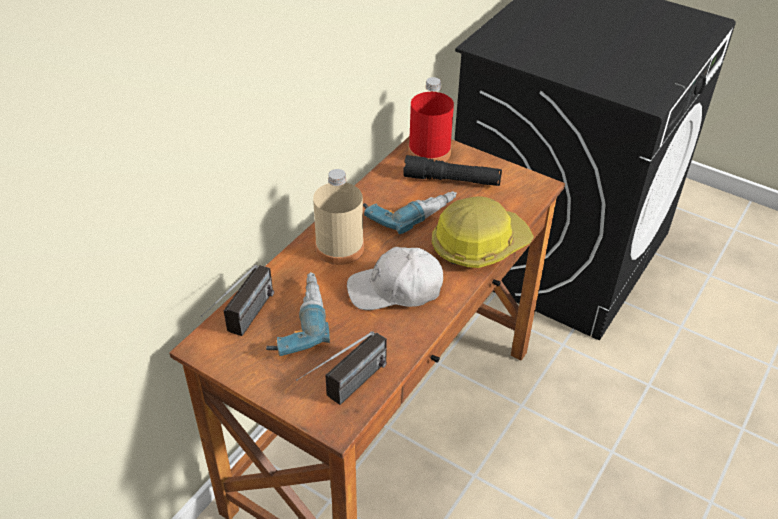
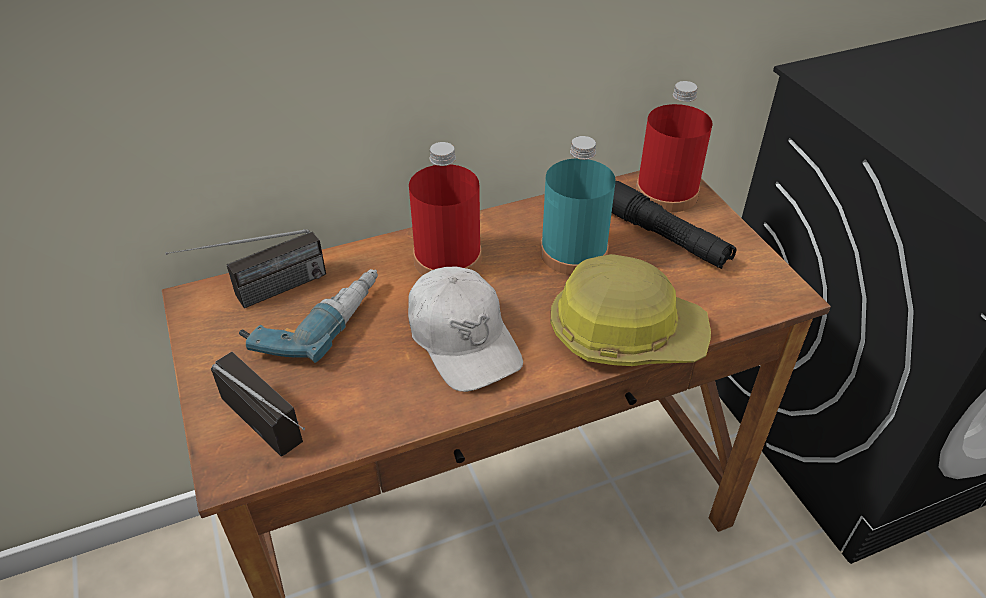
camera: 35 degrees right, 0 degrees up
(339, 247) = (447, 259): beige bottle -> red bottle
(345, 391) = (281, 434): radio -> radio turned 120 degrees counterclockwise
(396, 290) = (463, 339): white cap -> white cap turned 150 degrees counterclockwise
(409, 211) = (573, 252): power drill -> turquoise bottle

